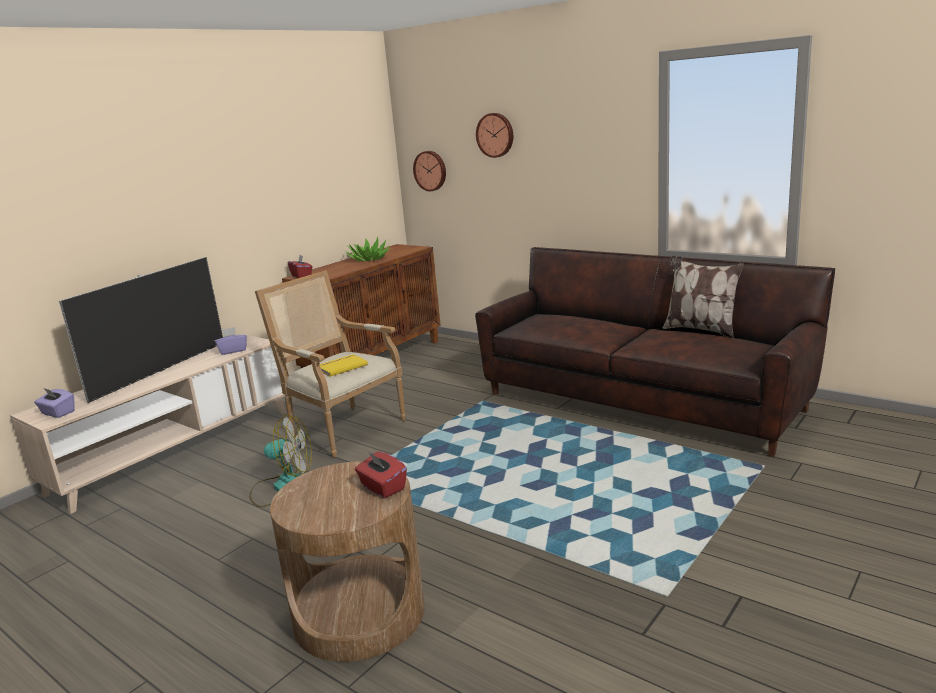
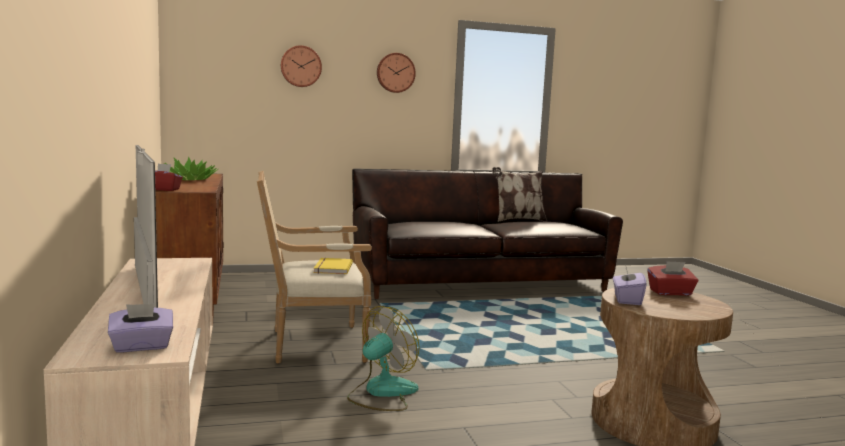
camera: 55 degrees left, 10 degrees down
(232, 351) = (181, 269): purple tissue box -> purple tissue box (627, 300)
(430, 170) = (211, 95): wall clock -> wall clock (395, 73)

